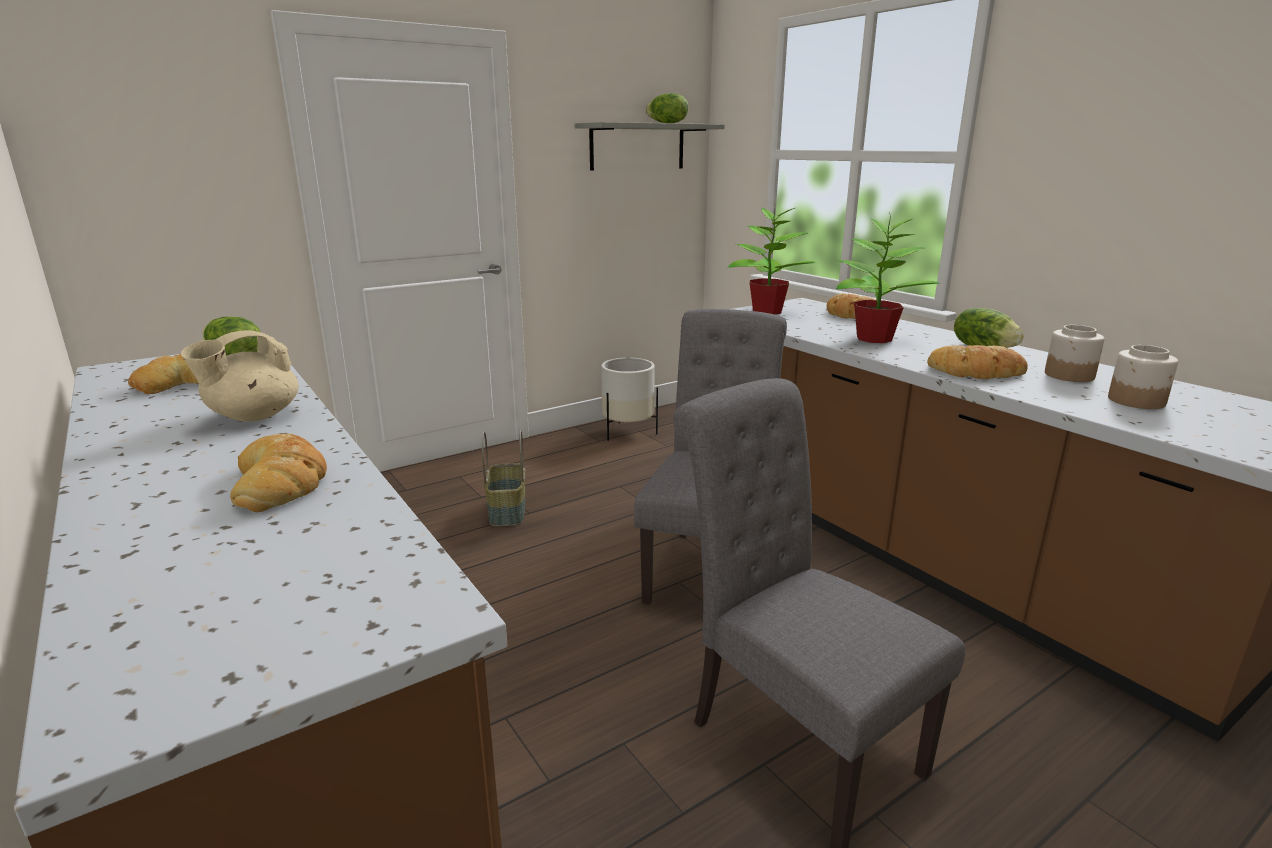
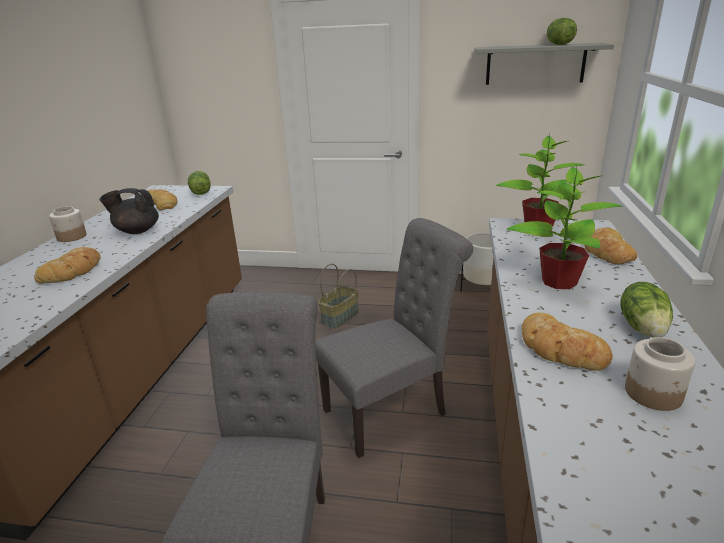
camera: 45 degrees right, 5 degrees up
(253, 416) = (137, 231): beige teapot -> black teapot
(1137, 401) = (645, 456): jar -> jar (71, 237)

